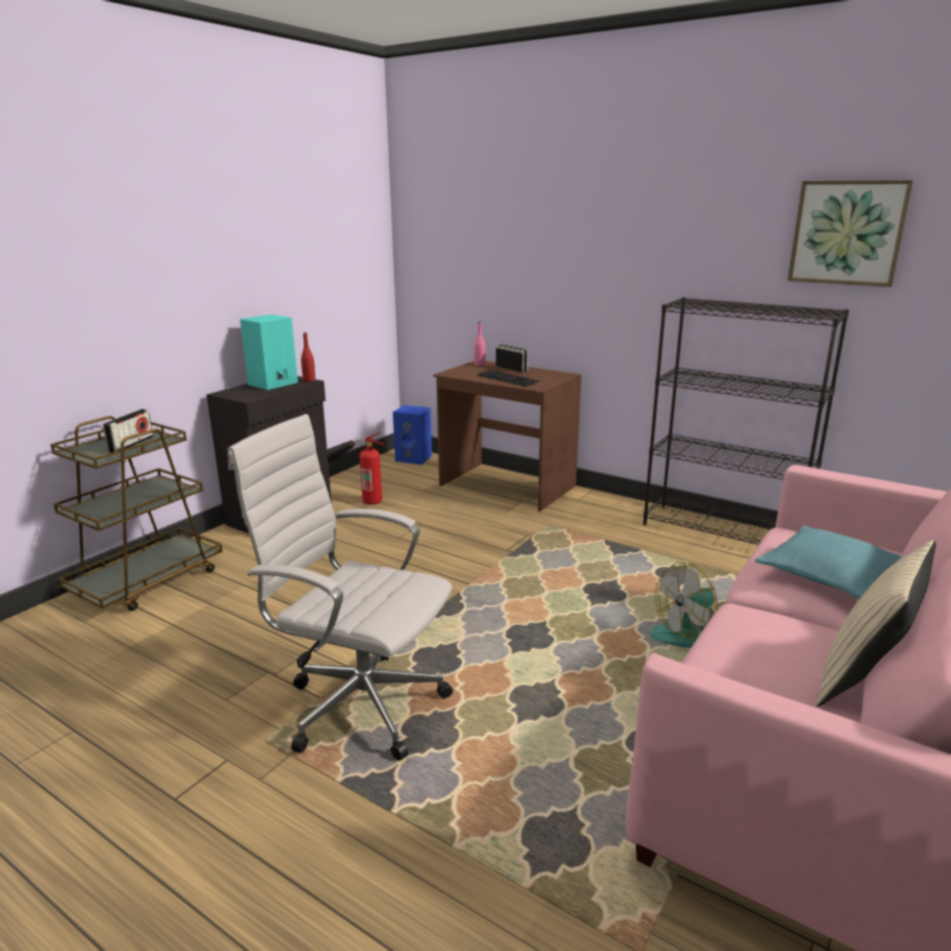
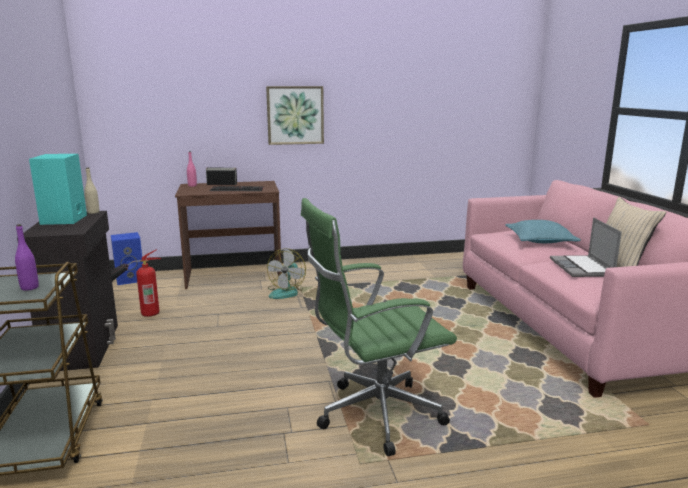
camera: 45 degrees left, 5 degrees down
(131, 444) = (29, 288): radio -> purple bottle
(309, 380) = (93, 212): red bottle -> beige bottle
(358, 704) = (374, 415): white office chair -> green office chair
(687, 634) = (455, 309): fan -> fan (286, 292)
(724, 531) = (391, 262): black bookcase -> none
(777, 647) = (582, 268): none -> laptop
(847, 233) = (428, 75): picture -> picture (295, 115)

